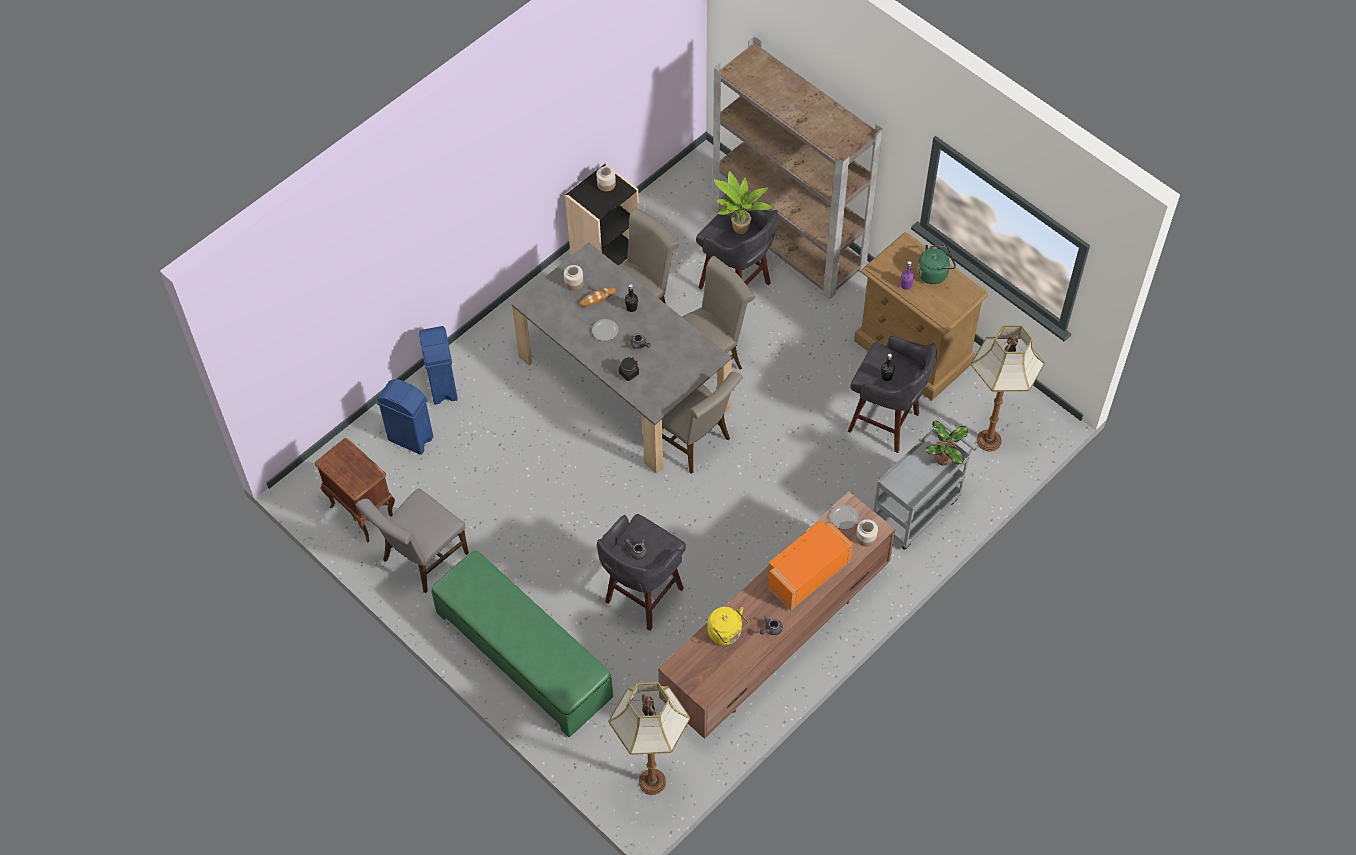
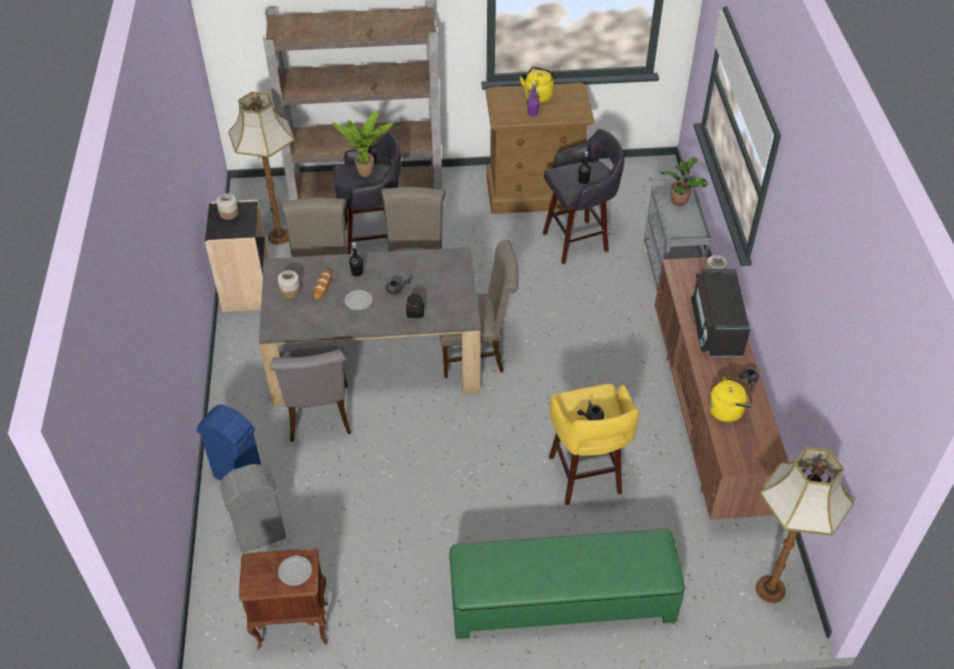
camera: 50 degrees left, 10 degrees down
(410, 438) = (260, 535): blue trash can -> grey trash can
(421, 559) = (390, 612): grey chair -> grey chair (319, 417)
(642, 598) = (585, 478): grey stool -> yellow stool
(807, 574) = (716, 327): orange microwave -> black microwave
(844, 518) = (684, 276): plate -> plate (295, 571)
(934, 273) = (538, 95): green kettle -> yellow kettle
(990, 441) = (647, 202): floor lamp -> floor lamp (280, 236)

